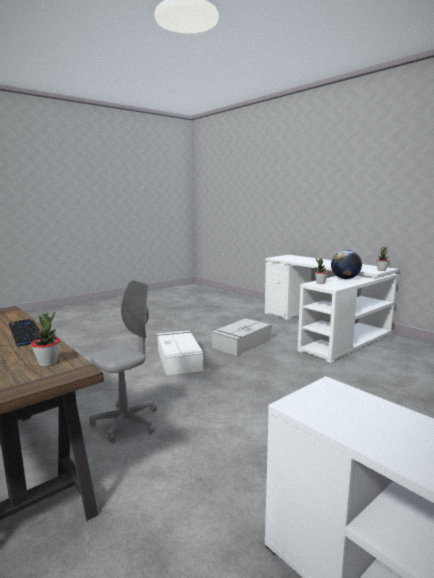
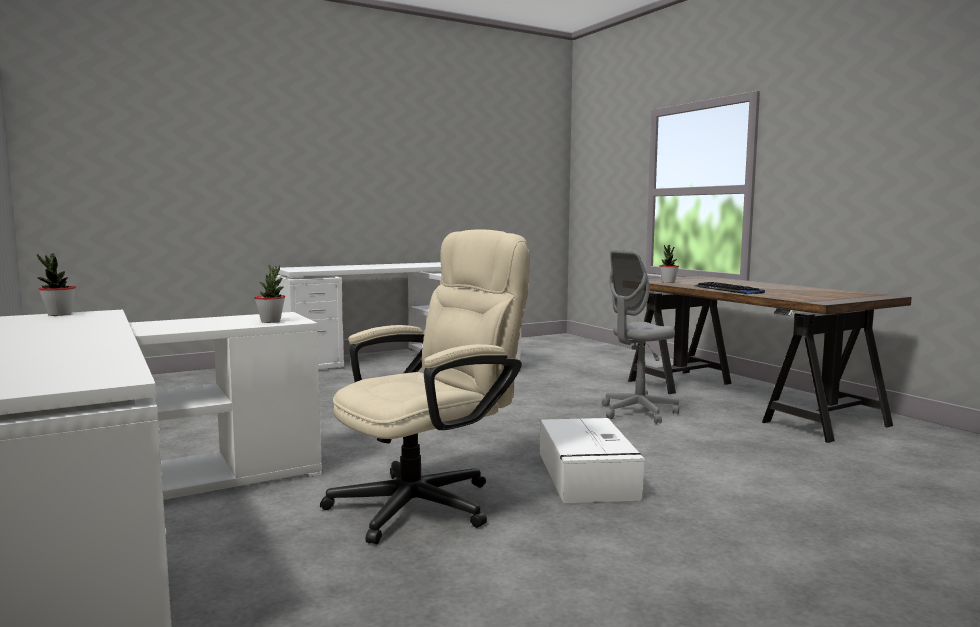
camera: 170 degrees left, 5 degrees down
(241, 343) = (428, 501): grey storage box -> beige office chair
(345, 278) = (181, 326): globe -> none

